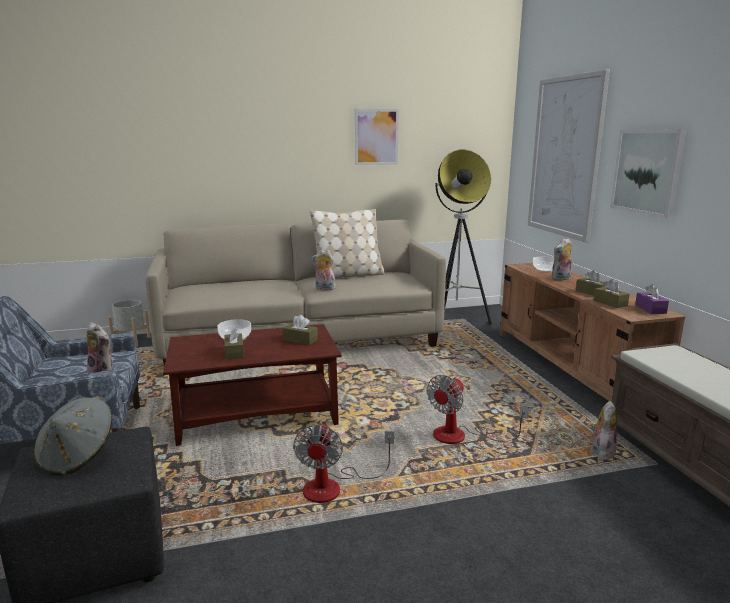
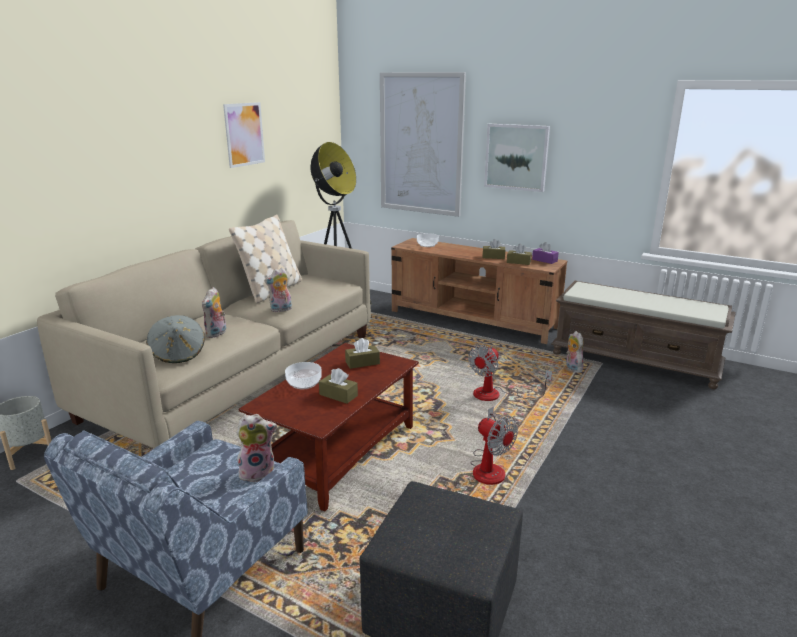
camera: 45 degrees left, 5 degrees up
(78, 457) = (429, 527): grey hat -> grey hat (178, 354)
(461, 436) = (496, 395): fan -> fan turned 45 degrees clockwise
(561, 279) = (454, 250): plush toy -> plush toy (217, 334)

